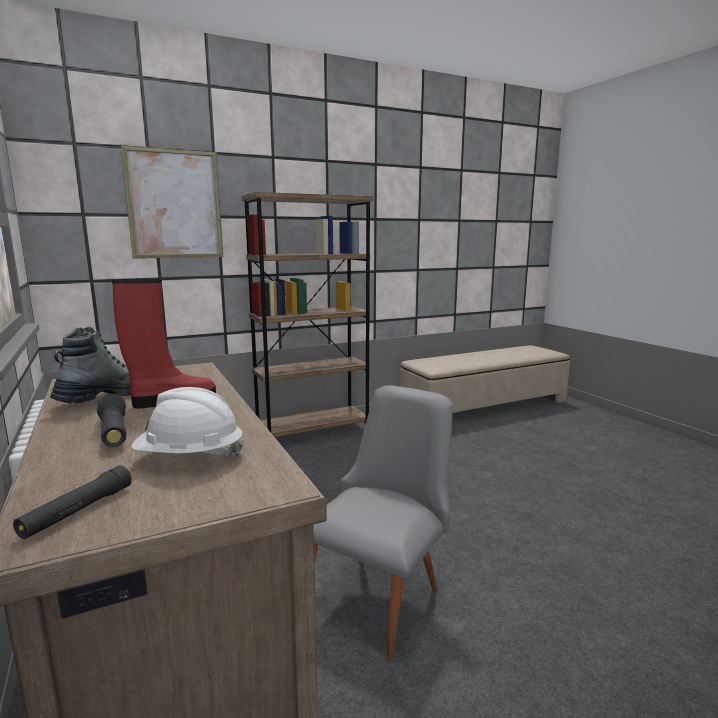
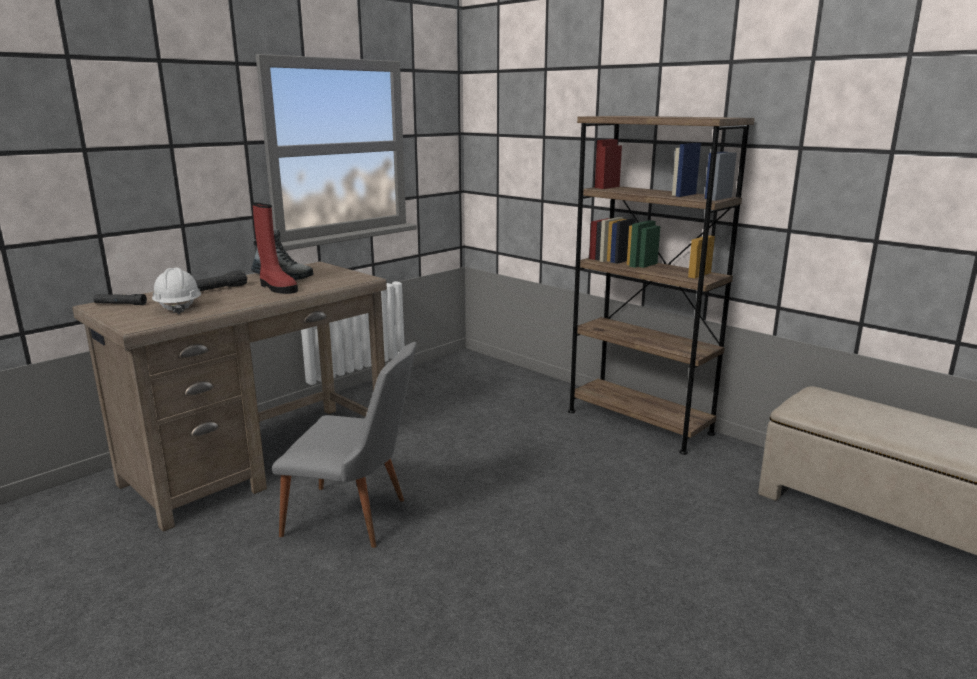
camera: 70 degrees right, 5 degrees up
(175, 204) = (558, 126): picture -> none

